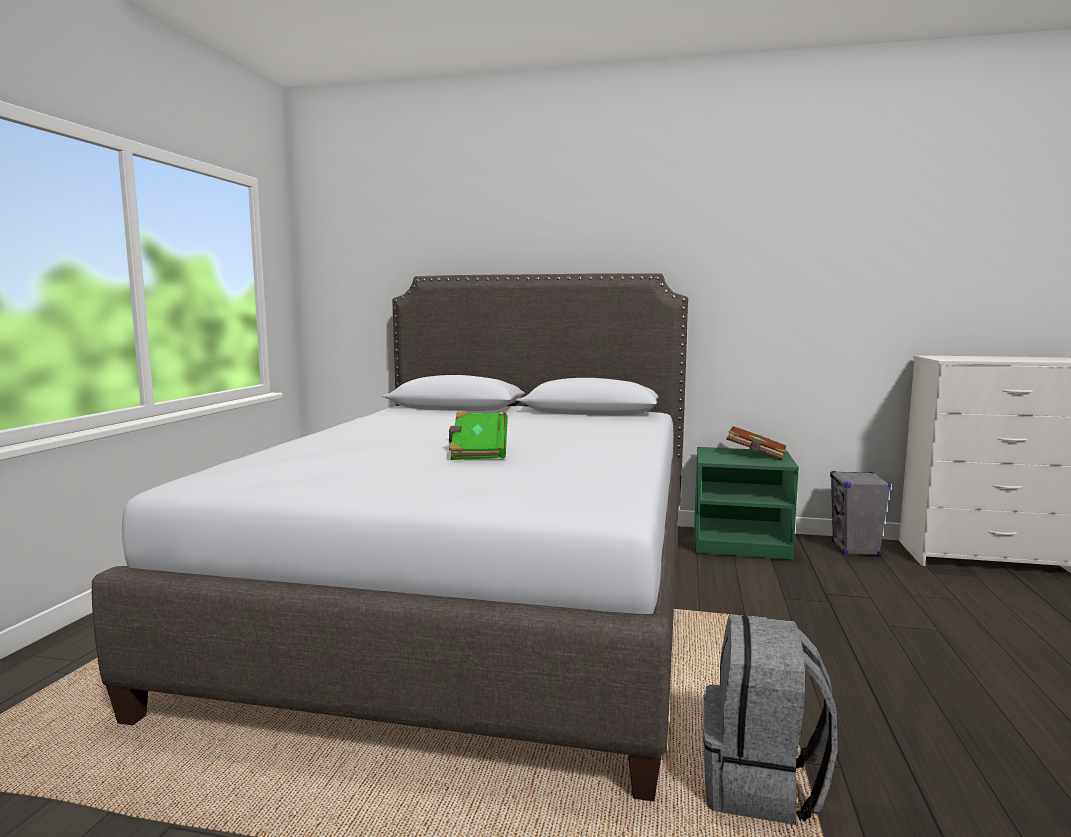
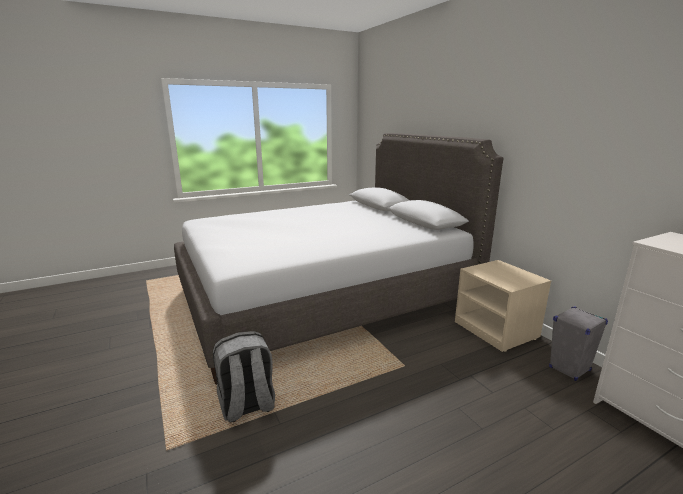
camera: 50 degrees right, 10 degrees up
(478, 452) = (294, 231): green book -> none
(741, 544) = (497, 330): green nightstand -> beige nightstand
(756, 455) = (514, 276): brown book -> none

